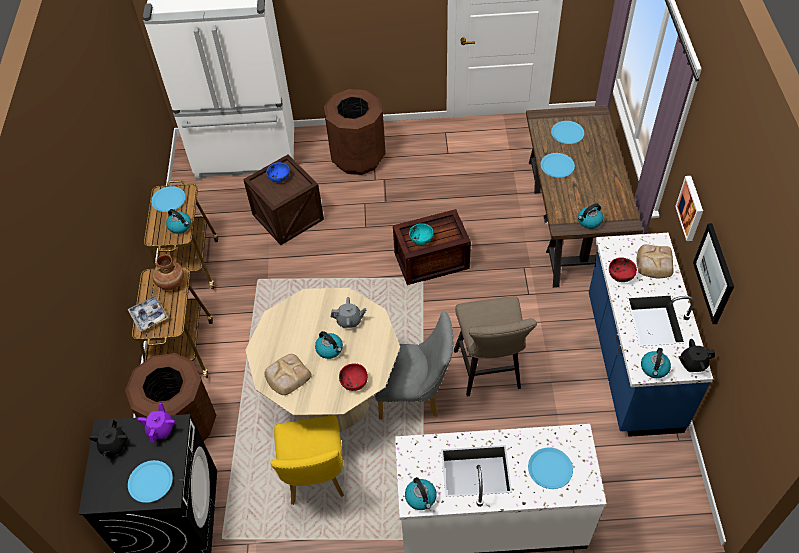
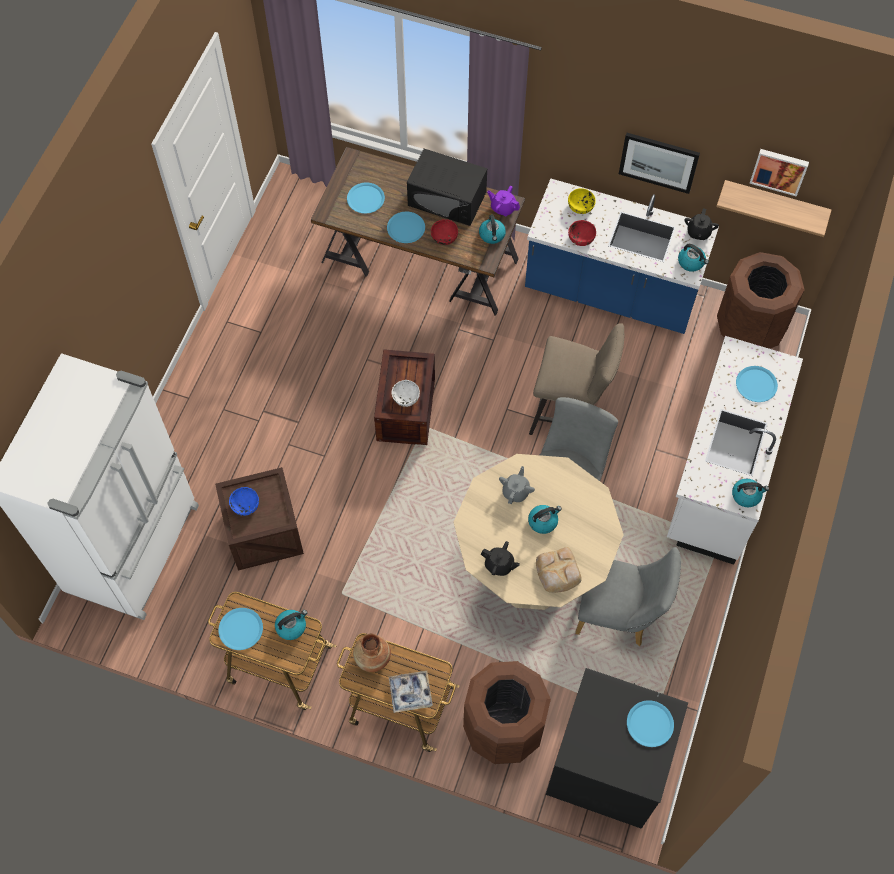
camera: 70 degrees left, 10 degrees up
(113, 445) = (593, 751): black teapot -> black teapot (499, 565)
(161, 429) = (592, 699): purple teapot -> purple teapot (503, 208)
(315, 478) = (619, 614): yellow chair -> grey chair
(353, 381) = (590, 512): red bowl -> red bowl (444, 237)
(358, 157) = (213, 425): brown trash can -> brown trash can (749, 327)
(421, 238) = (405, 397): turquoise bowl -> white bowl
(604, 180) = (447, 199): none -> black microwave
(654, 263) = (581, 206): bread -> yellow bowl
(691, 208) = (577, 141): picture -> picture (779, 170)
(747, 393) = (774, 204): none -> shelf

